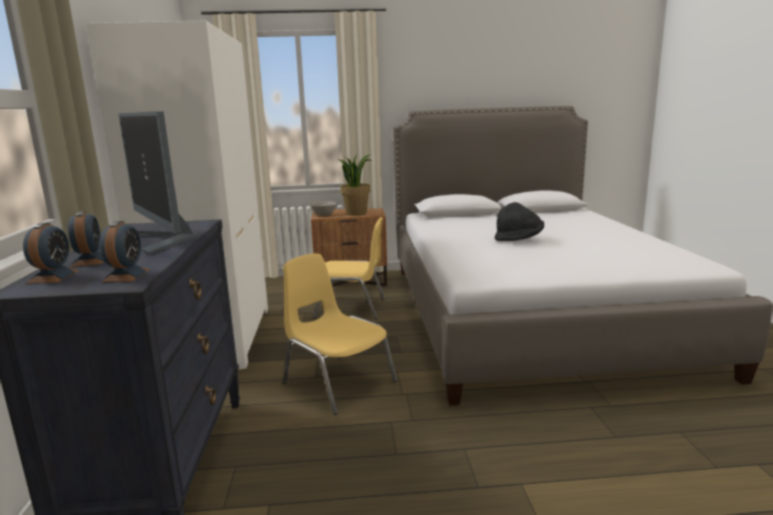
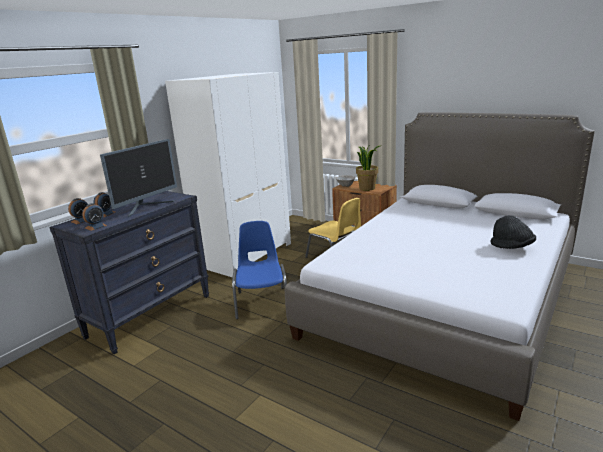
camera: 40 degrees right, 5 degrees up
(164, 241) = (146, 207): monitor -> monitor turned 150 degrees counterclockwise
(337, 382) = (262, 302): yellow chair -> blue chair
(519, 239) = (420, 239): black hat -> black hat (512, 247)

